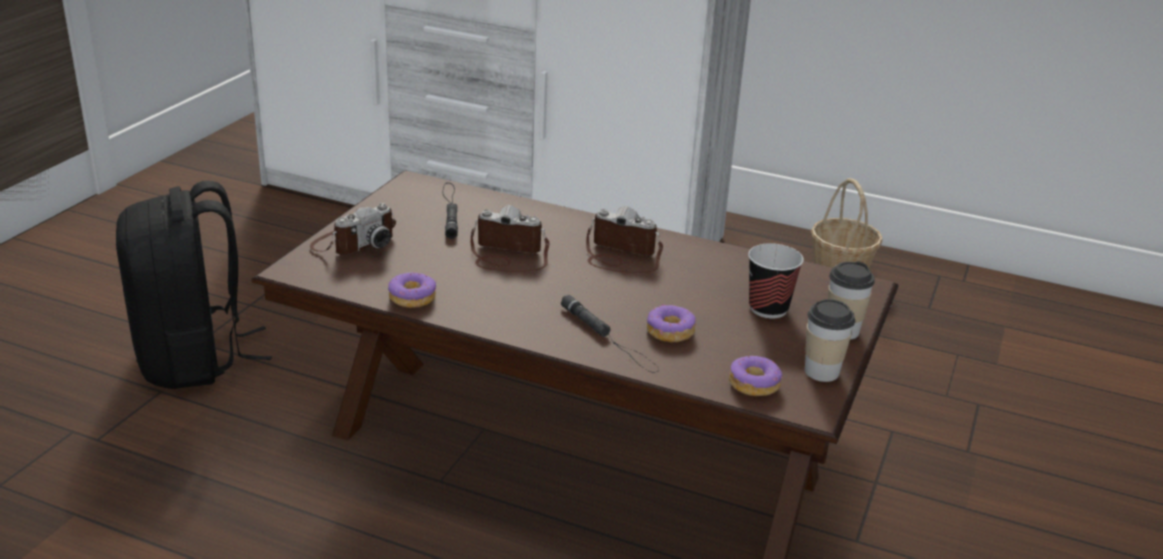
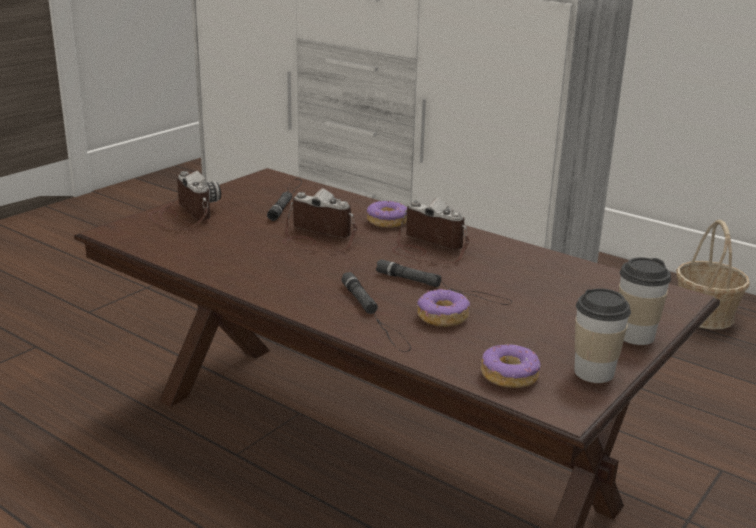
camera: 15 degrees right, 5 degrees down
(194, 359) = (77, 324): black backpack -> none
(354, 242) = (182, 216): camera -> camera turned 90 degrees counterclockwise
(413, 298) = (204, 263): donut -> donut (387, 221)
(655, 299) = (442, 287): none -> black flashlight
(768, 309) = (560, 307): cup -> none

